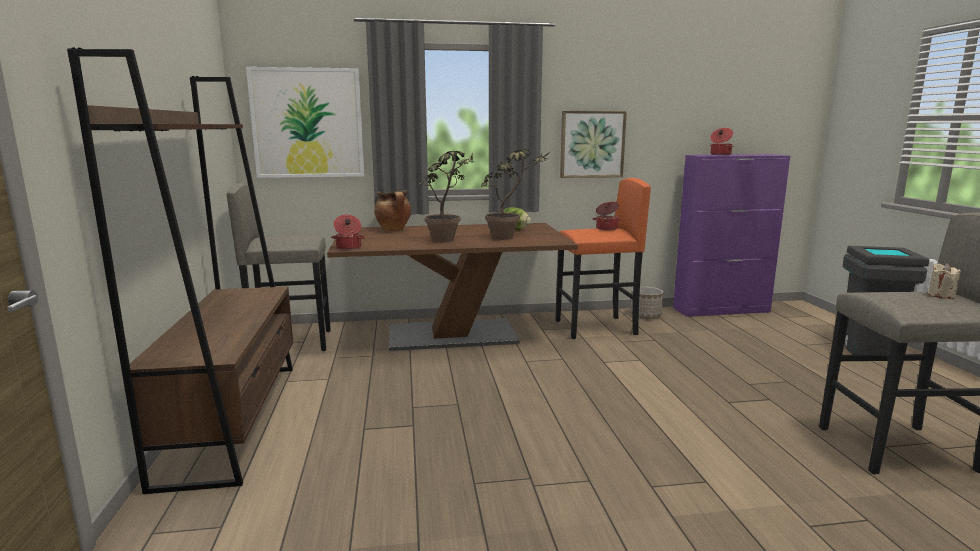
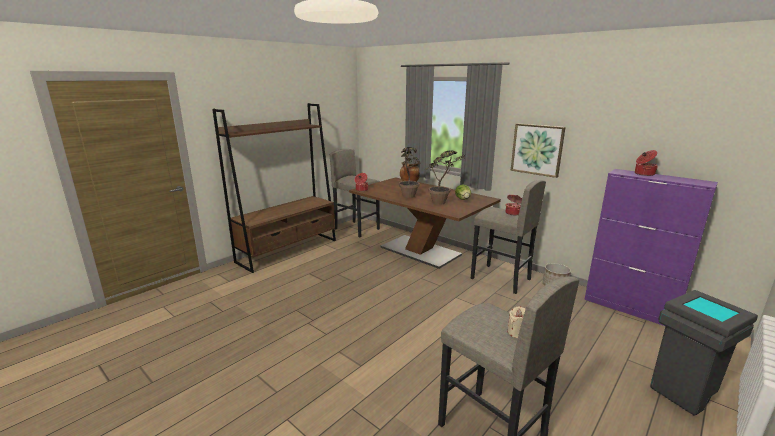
camera: 50 degrees right, 5 degrees up
(307, 123) = (384, 120): picture -> none
(596, 328) = (500, 279): orange stool -> grey stool

